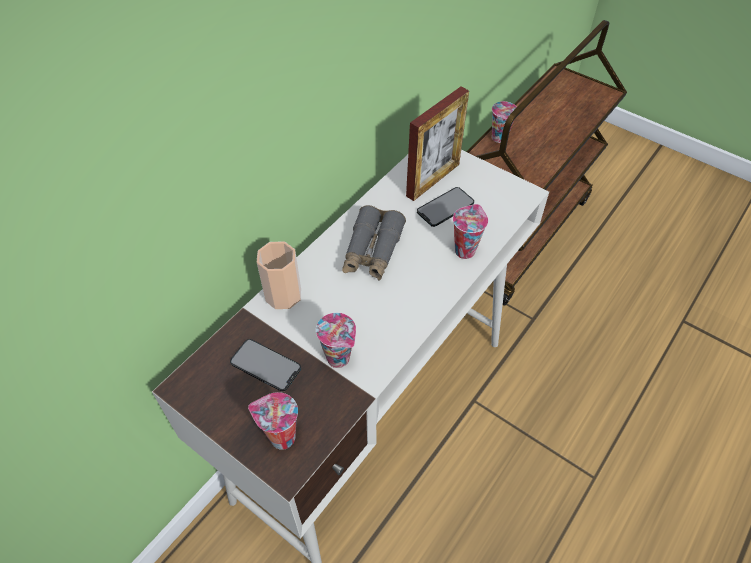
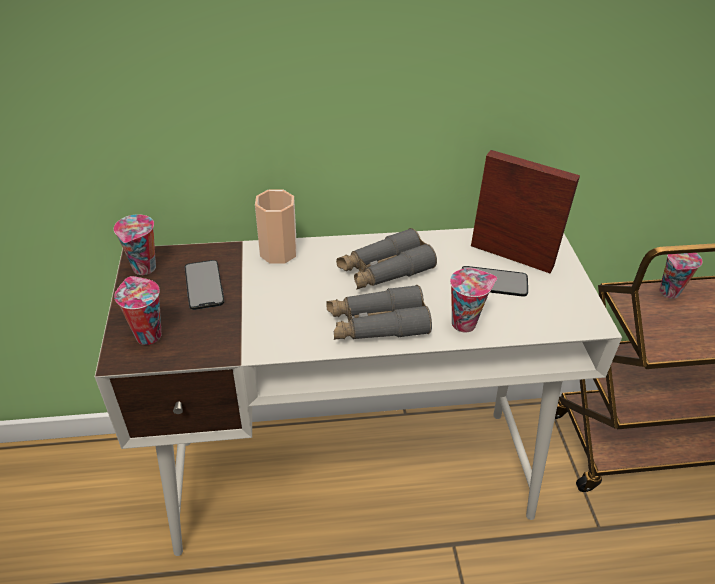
camera: 45 degrees right, 10 degrees down
(340, 359) = (255, 320): cup -> cup (144, 269)
(418, 294) = (377, 324): none -> grey binoculars
(433, 180) = (511, 256): picture frame -> picture frame turned 150 degrees counterclockwise

